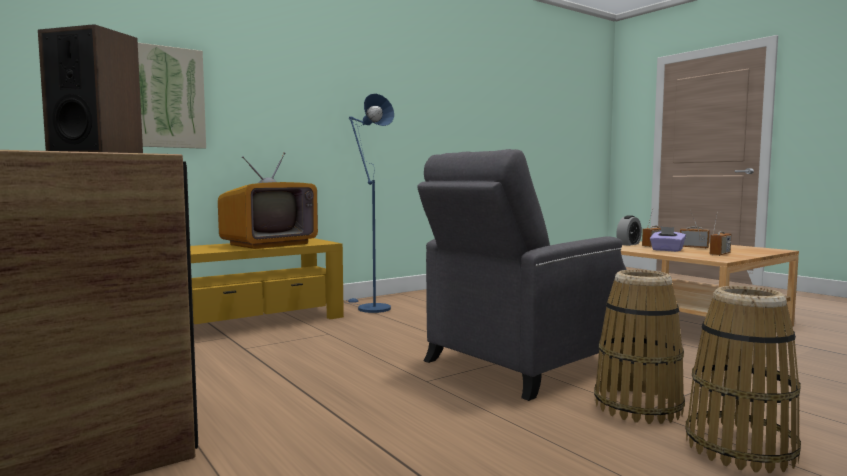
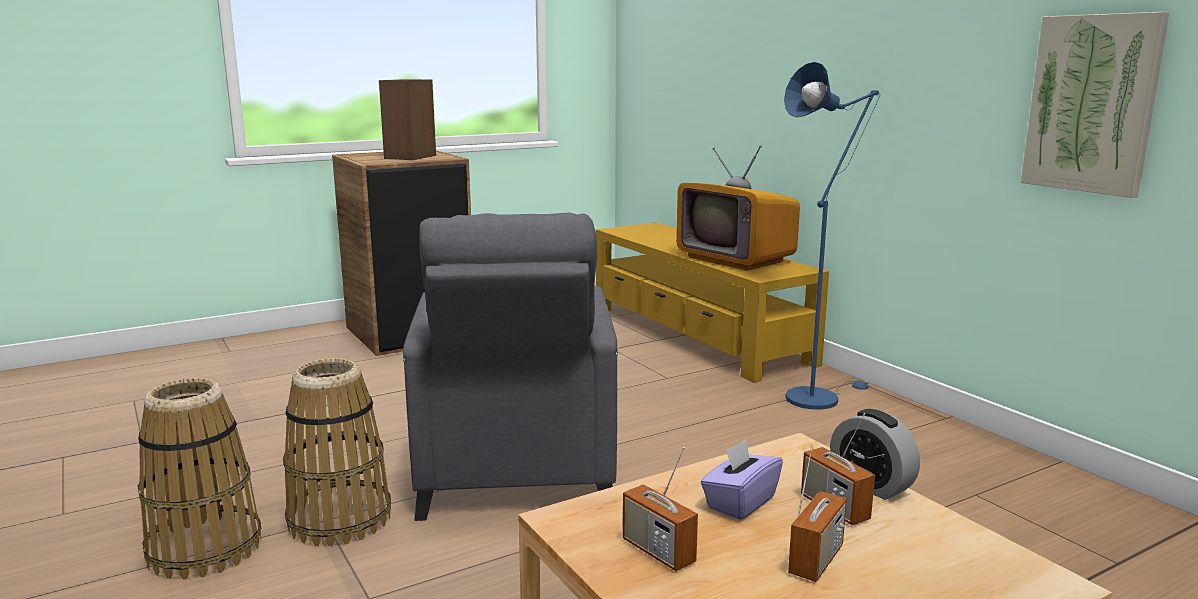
camera: 95 degrees right, 10 degrees up
(167, 97) = (720, 73): picture -> picture (1092, 104)
(518, 364) = (515, 471): grey armchair -> grey armchair turned 150 degrees counterclockwise

